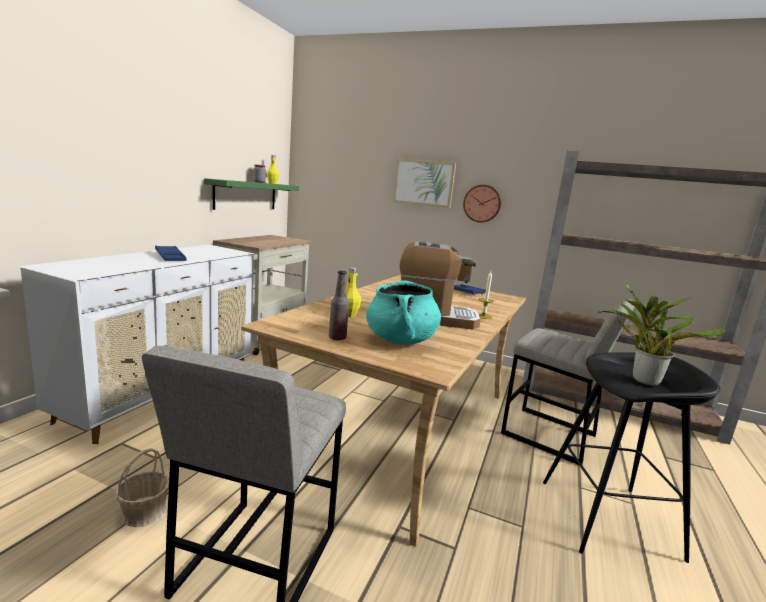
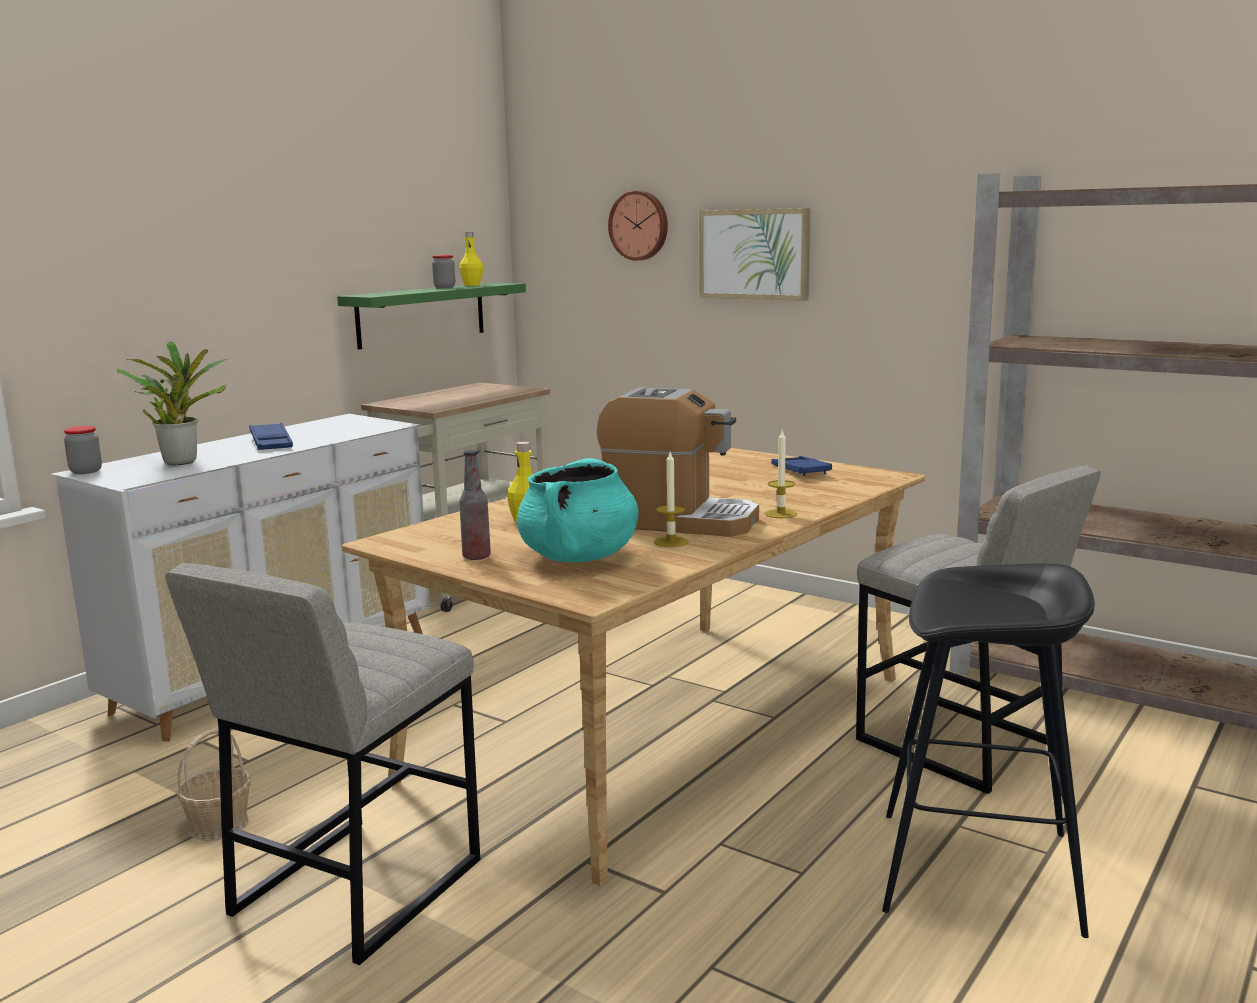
camera: 15 degrees right, 0 degrees up
(44, 266) = (86, 471): none -> jar
(444, 331) = (671, 542): none -> candle
(482, 203) = (868, 285): wall clock -> wall clock (640, 225)
(642, 379) = (992, 609): potted plant -> potted plant (182, 461)

